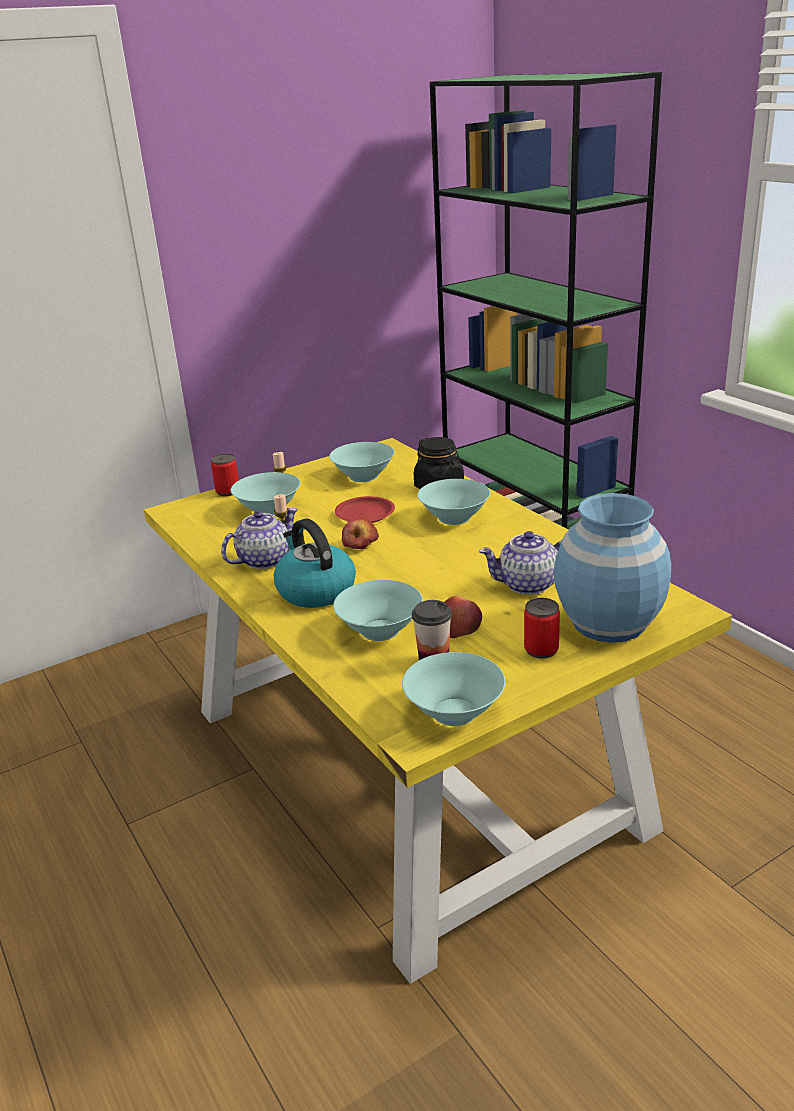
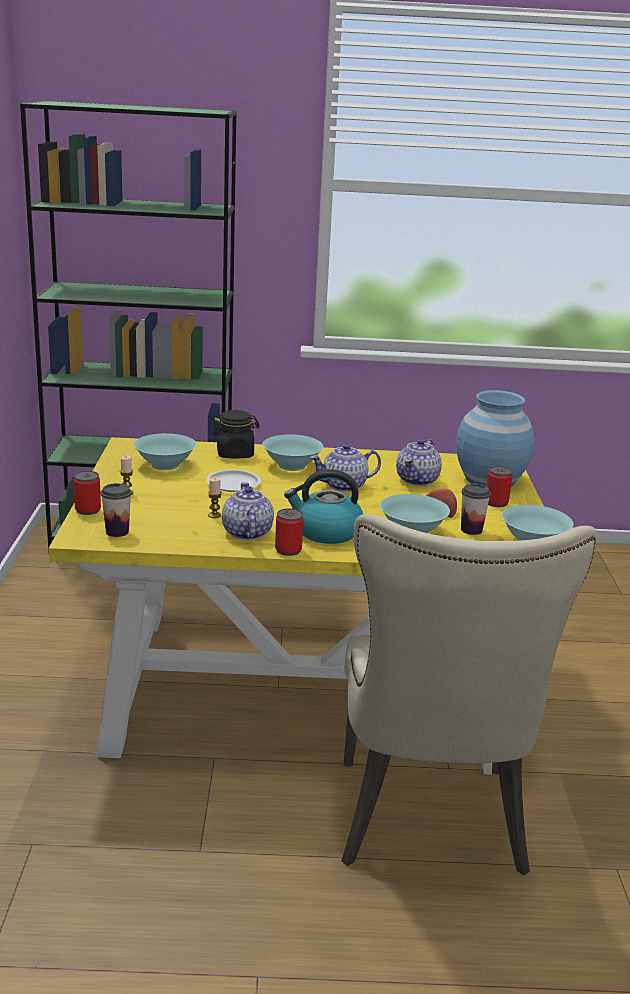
camera: 60 degrees left, 5 degrees down
(200, 516) = (117, 532): none -> cup
(249, 590) = (288, 550): none -> can
(268, 509) = (157, 508): turquoise bowl -> none
(275, 950) = (429, 820): none -> beige chair
(361, 544) = (280, 500): apple -> none
(365, 514) = (233, 484): red plate -> white plate
(445, 557) = (344, 486): none -> teapot

